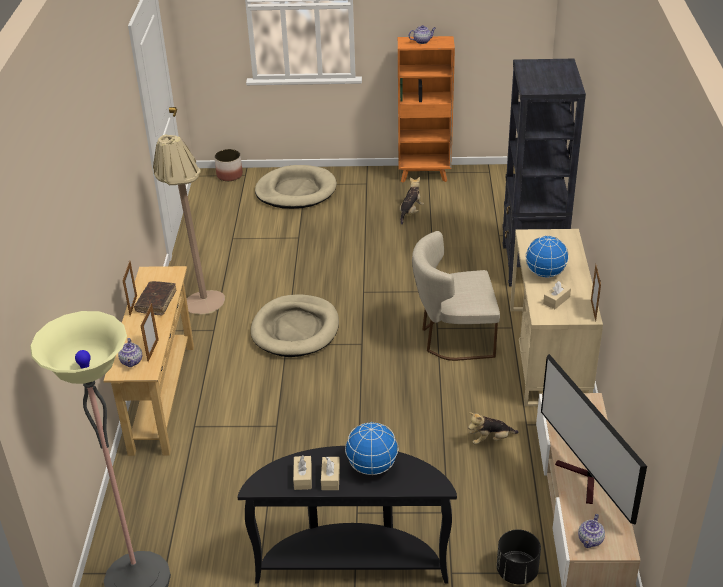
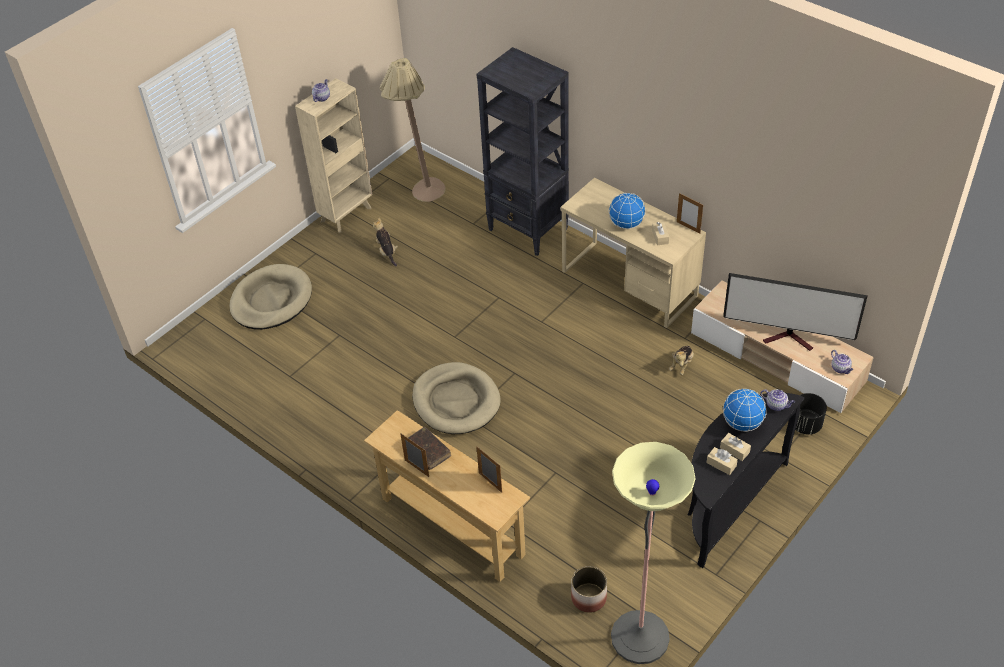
camera: 50 degrees left, 10 degrees up
(132, 362) = (491, 502): teapot -> teapot (776, 405)
(199, 298) = (349, 440): beige floor lamp -> beige floor lamp (420, 191)
(230, 175) = (192, 329): planter -> planter (589, 597)
(424, 175) = (347, 214): orange bookcase -> beige bookcase
(453, 338) = (561, 320): beige chair -> none

